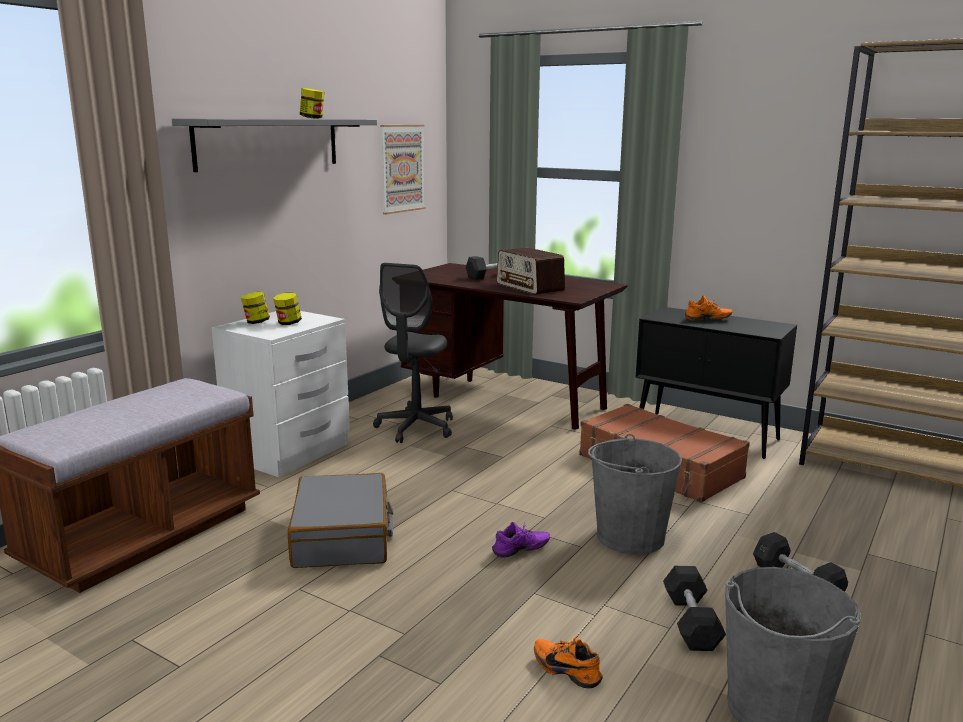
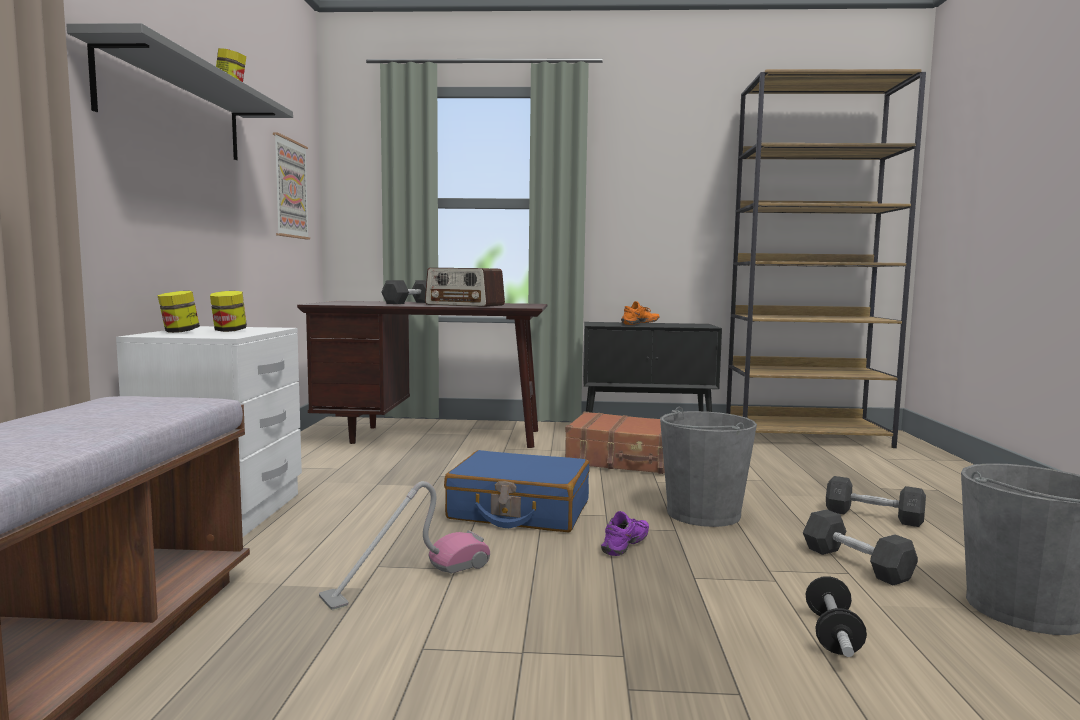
camera: 30 degrees left, 10 degrees down
(342, 537) = (408, 579): grey suitcase -> vacuum cleaner
(416, 428) = (364, 469): grey office chair -> none
(482, 496) = (519, 511): none -> blue suitcase
(568, 669) = (832, 634): orange shoe -> dumbbell

